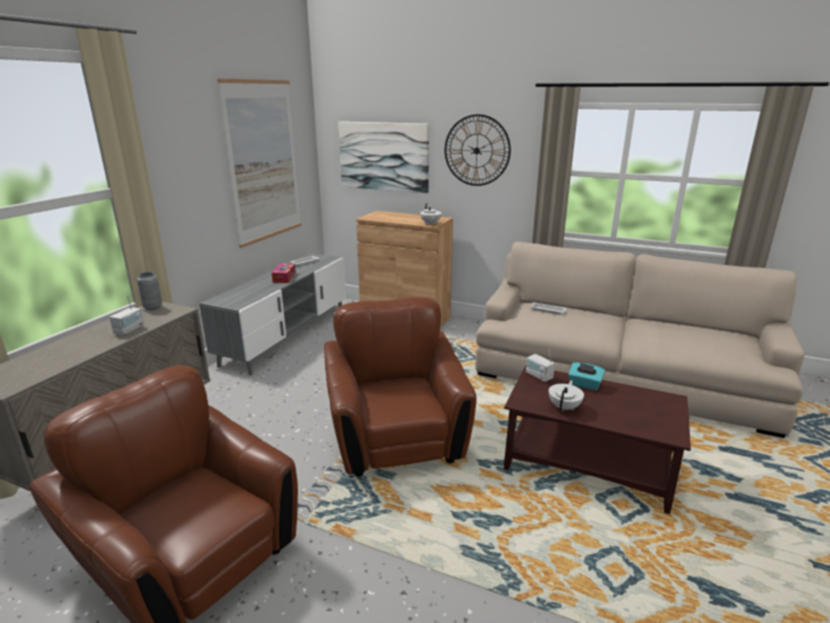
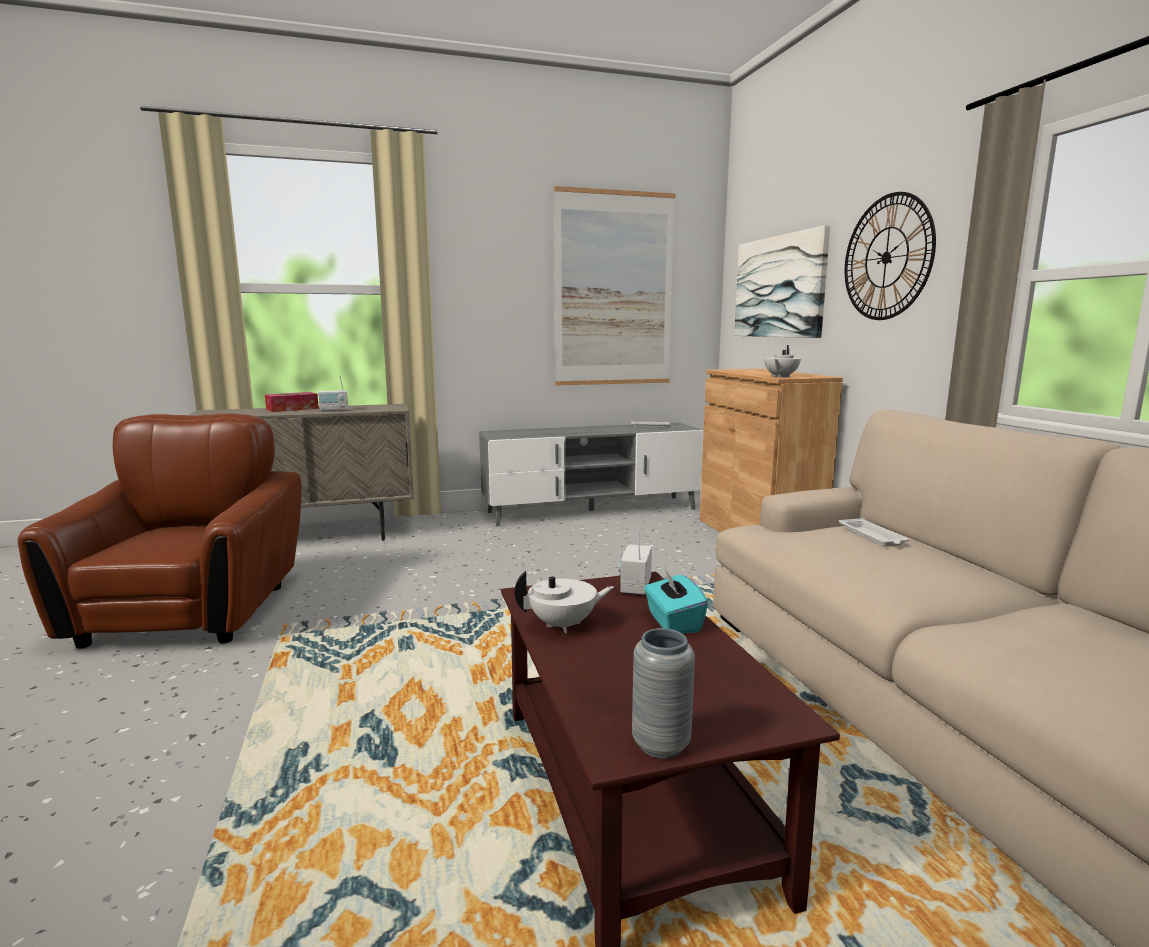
camera: 50 degrees right, 10 degrees down
(153, 307) = (388, 405): grey vase -> grey vase (661, 744)
(284, 277) = (594, 431): tissue box -> tissue box (292, 409)
(396, 438) = (487, 624): brown armchair -> none

